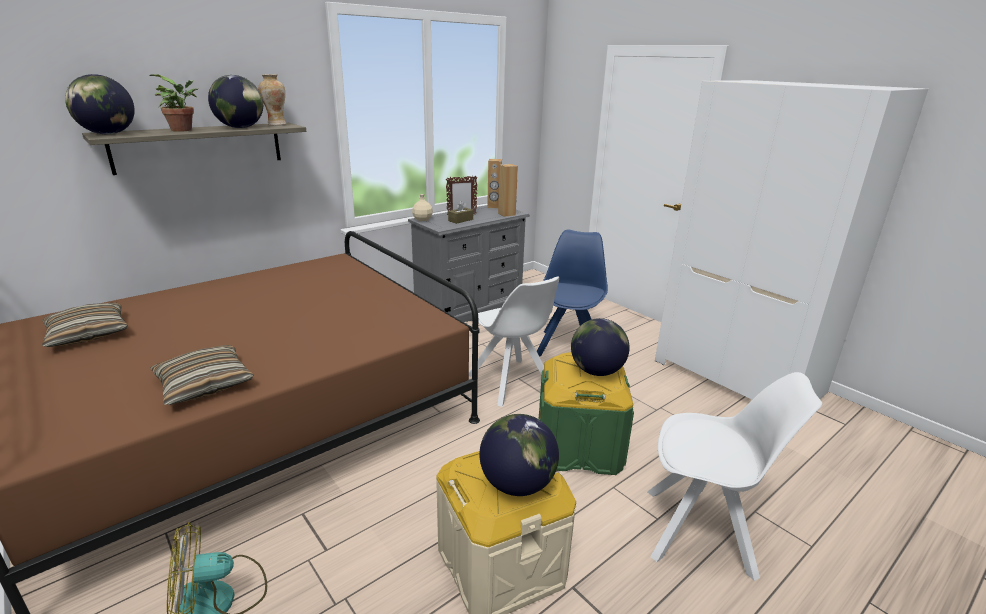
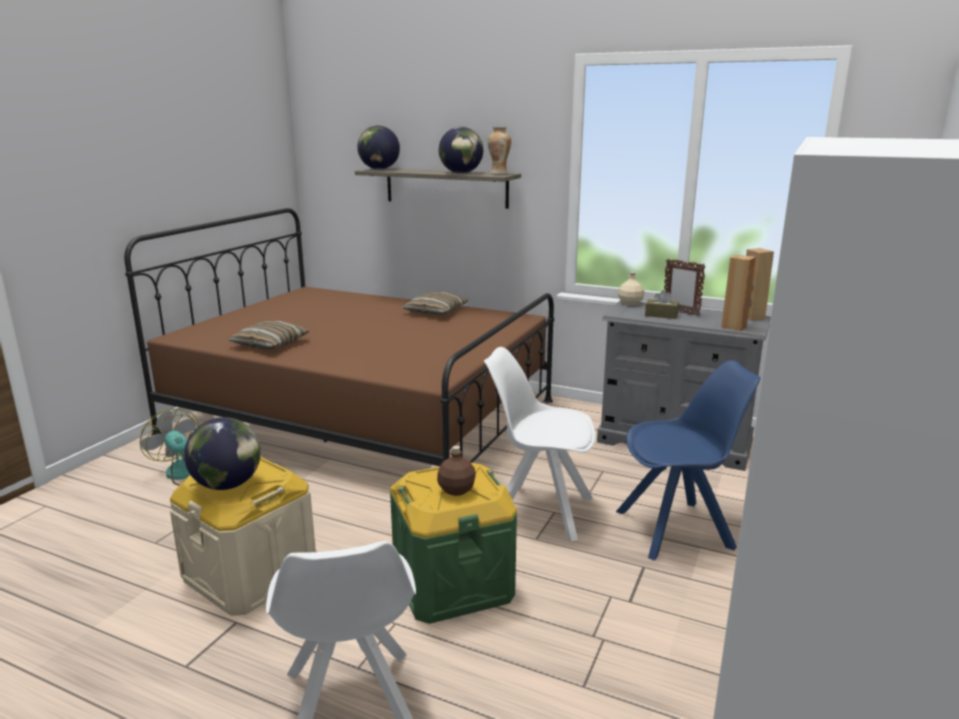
camera: 65 degrees right, 5 degrees down
(88, 334) = (313, 304): pillow -> pillow (435, 312)
(184, 130) = (423, 171): potted plant -> none
(511, 383) = (539, 510): white chair -> white chair turned 75 degrees clockwise
(596, 371) = (457, 490): globe -> brown bottle

